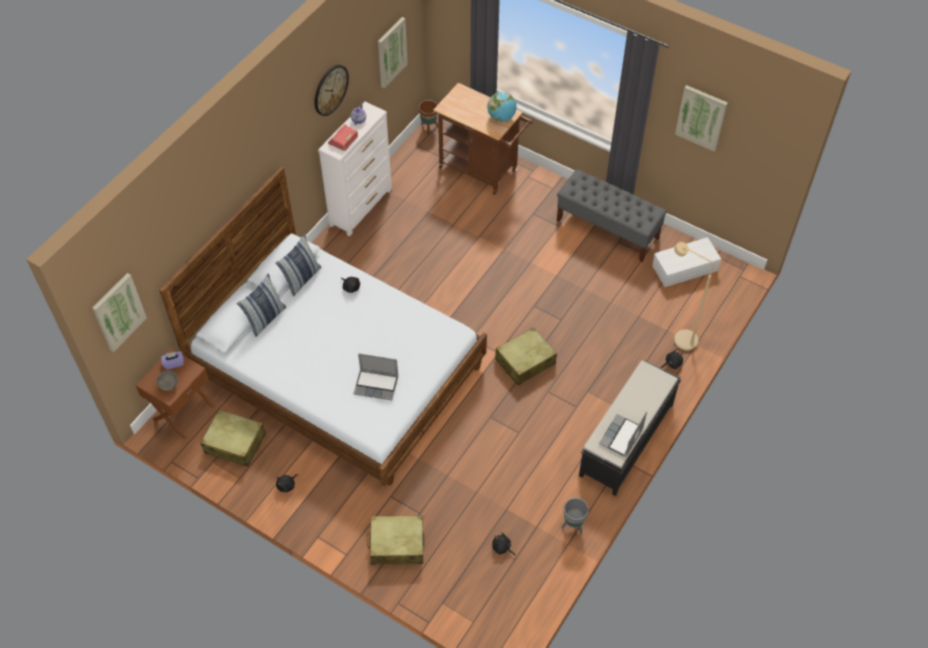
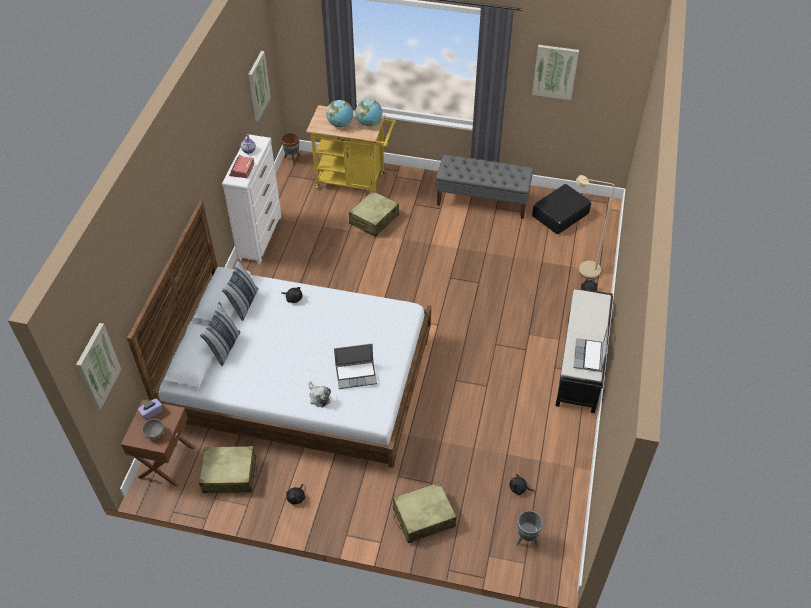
camera: 20 degrees left, 5 degrees down
(330, 90) = (223, 122): wall clock -> none
(332, 396) = (319, 397): none -> plush toy
(471, 111) = (340, 124): none -> globe
(482, 171) = (354, 181): brown cart -> yellow cart
(525, 362) = (464, 325): beige suitcase -> beige suitcase (373, 219)
(573, 525) = (571, 449): grey planter -> grey planter (526, 539)
(684, 269) = (560, 215): white storage box -> black suitcase

